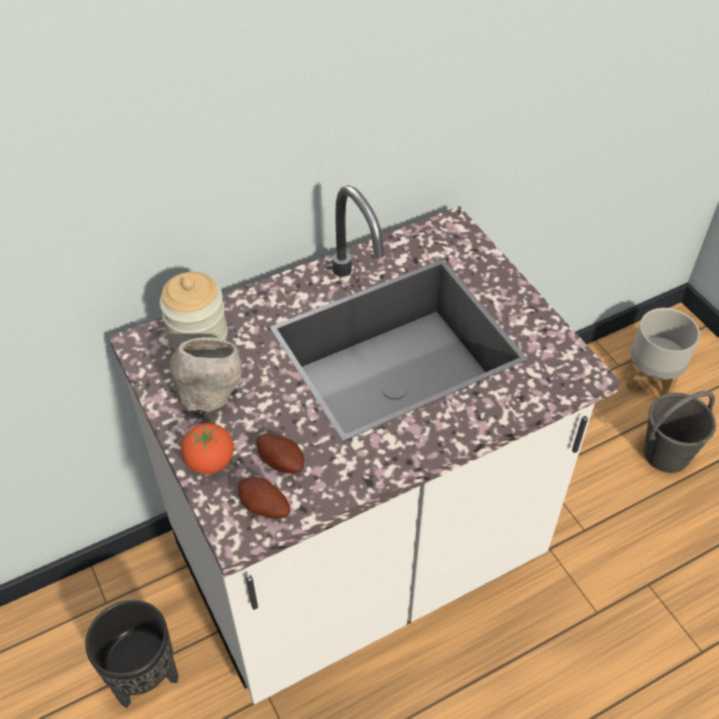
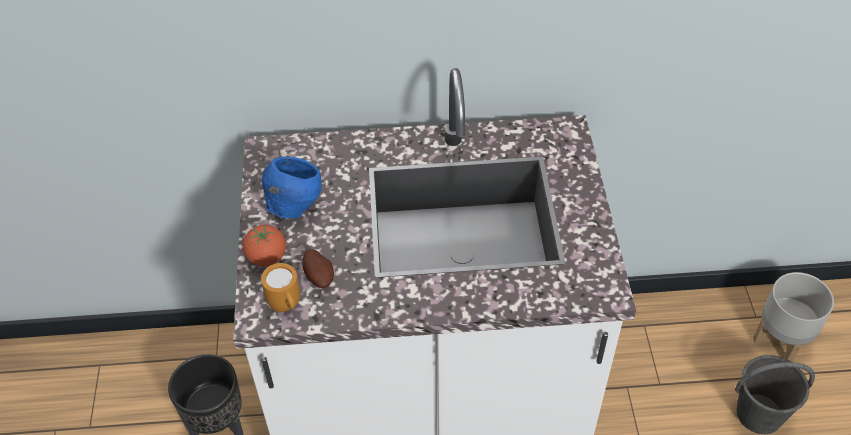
camera: 25 degrees right, 0 degrees up
(198, 336) = (310, 158): jar -> none
(210, 395) = (294, 207): grey bowl -> blue bowl
(264, 508) = (286, 307): potato -> orange mug

